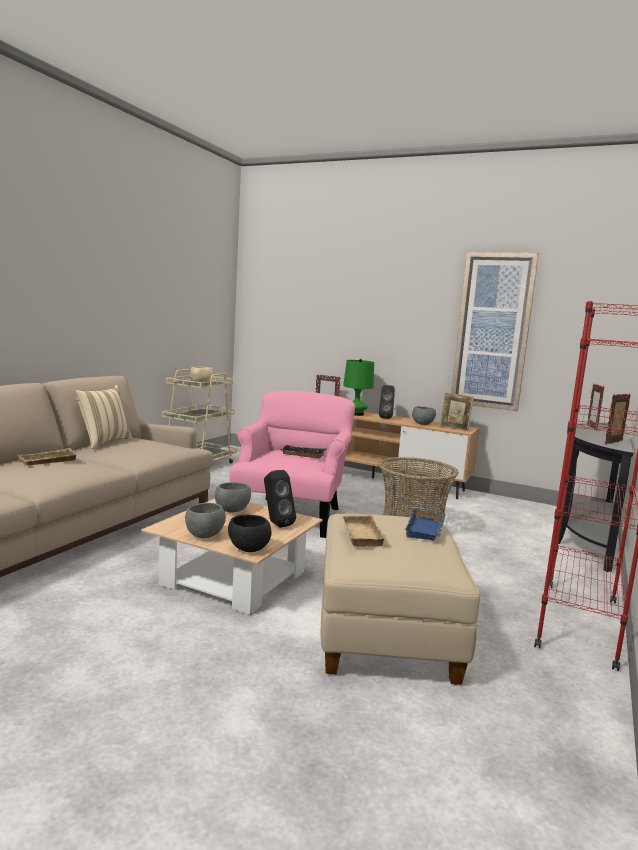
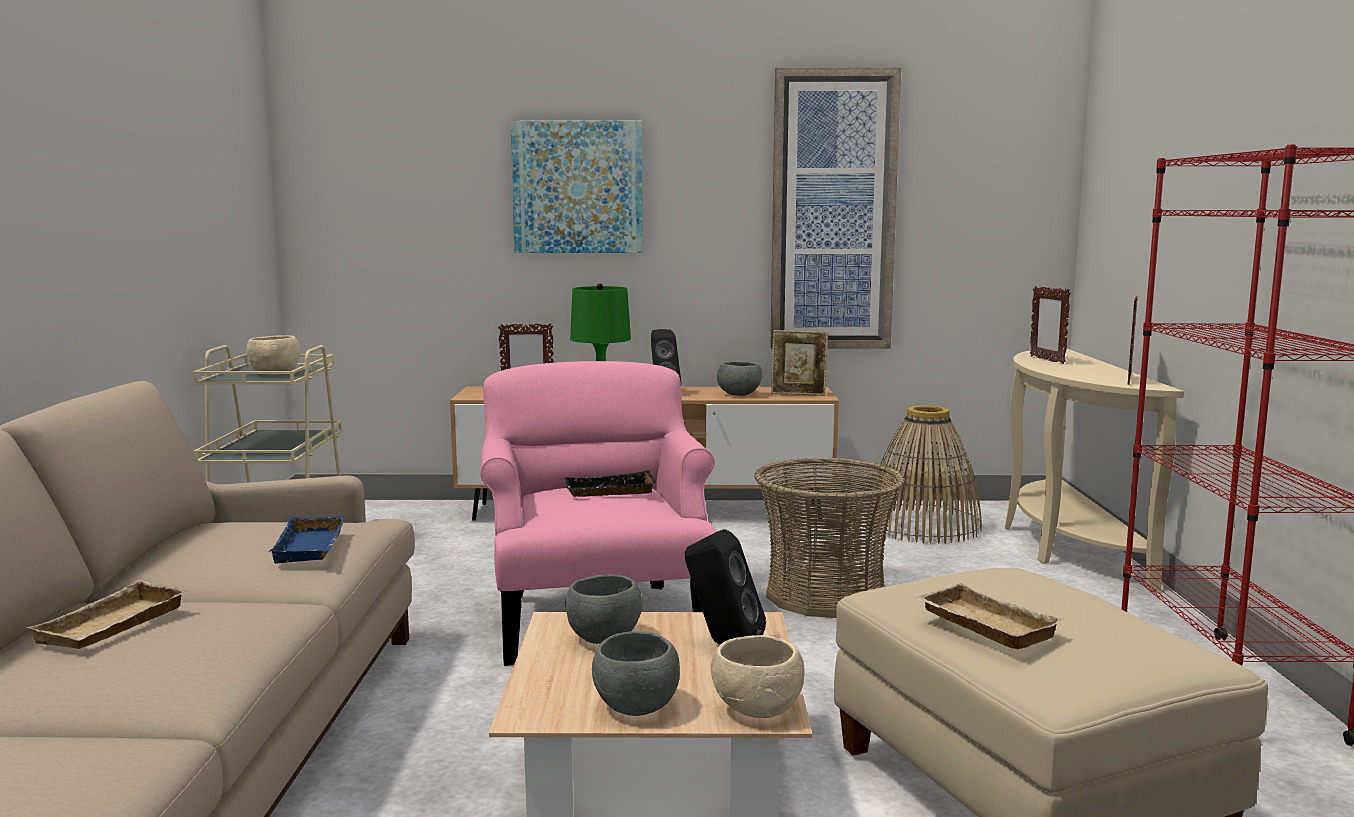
camera: 25 degrees left, 0 degrees up
(104, 442) = (167, 548): beige pillow -> none
(249, 549) = (759, 711): black bowl -> beige bowl
(362, 310) = (578, 187): none -> picture
(427, 530) = (1051, 588): blue tray -> blue tray (313, 547)
(511, 512) = (923, 526): none -> basket
(585, 538) = (1064, 544): black console table -> beige console table

